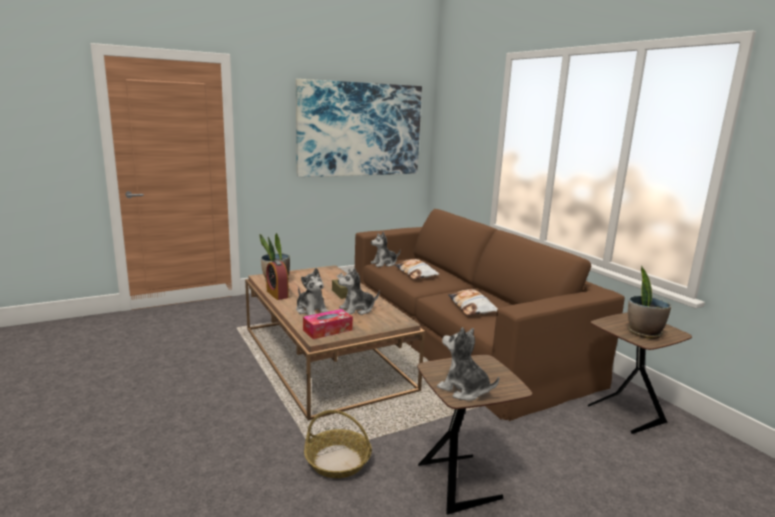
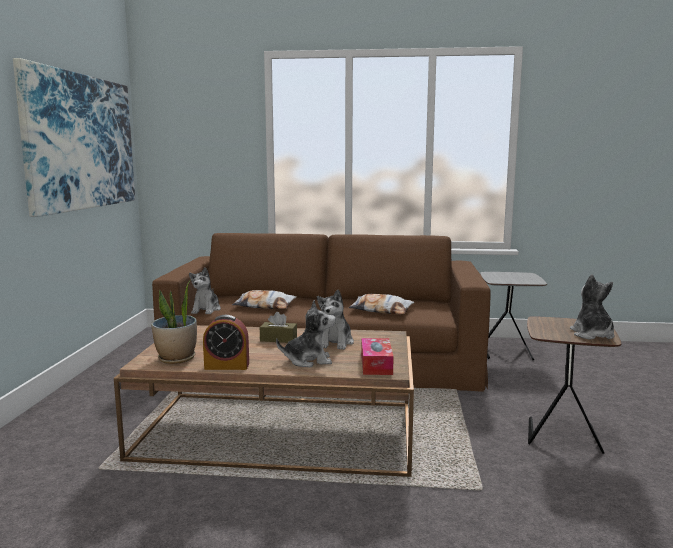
camera: 55 degrees left, 5 degrees down
(337, 461) = (499, 481): basket -> none
(464, 390) = (592, 335): plush toy -> plush toy turned 105 degrees clockwise
(624, 414) = (507, 353): brown side table -> grey side table
(643, 333) = (521, 278): potted plant -> none

